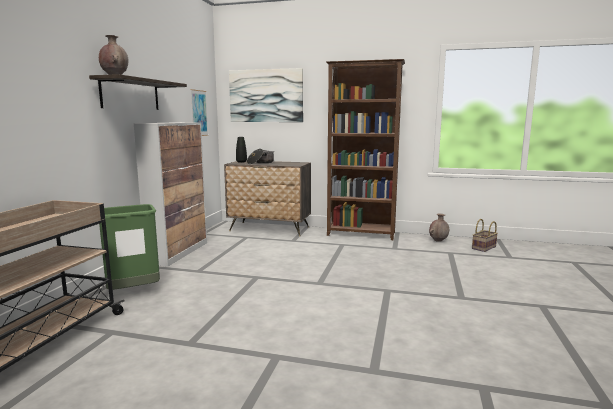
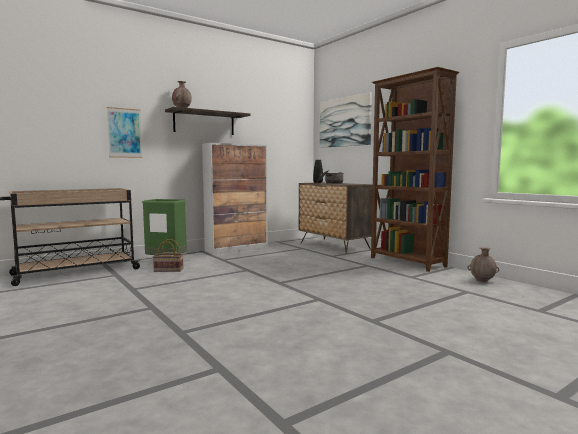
camera: 40 degrees right, 5 degrees down
(199, 113) = (286, 139): picture -> picture (124, 133)
(484, 248) = (527, 297): basket -> basket (168, 270)

